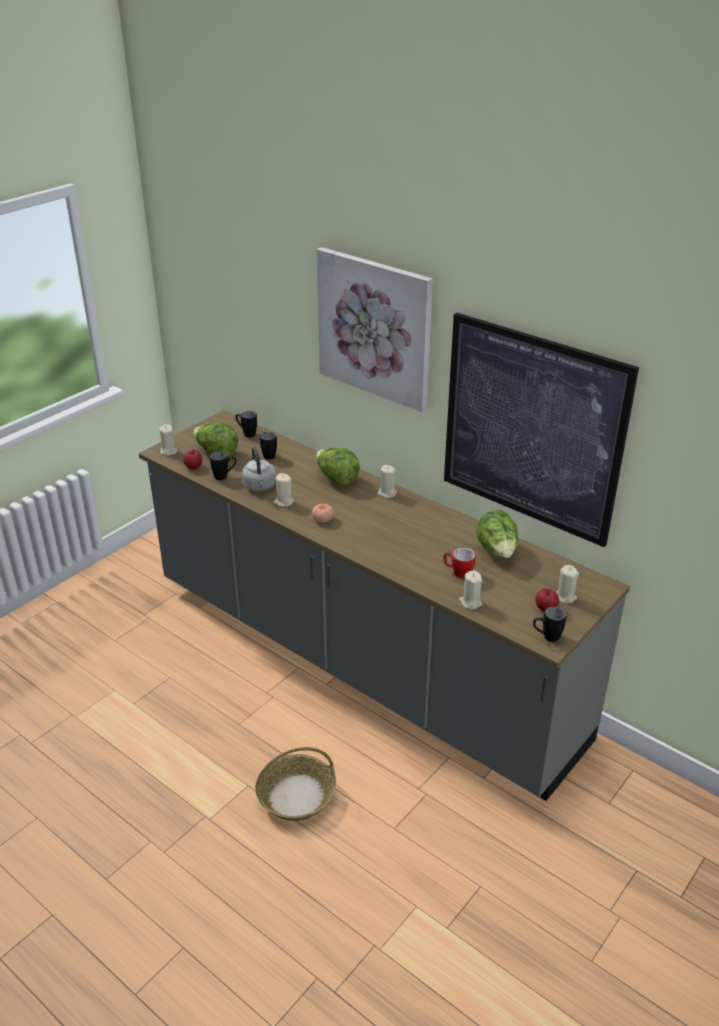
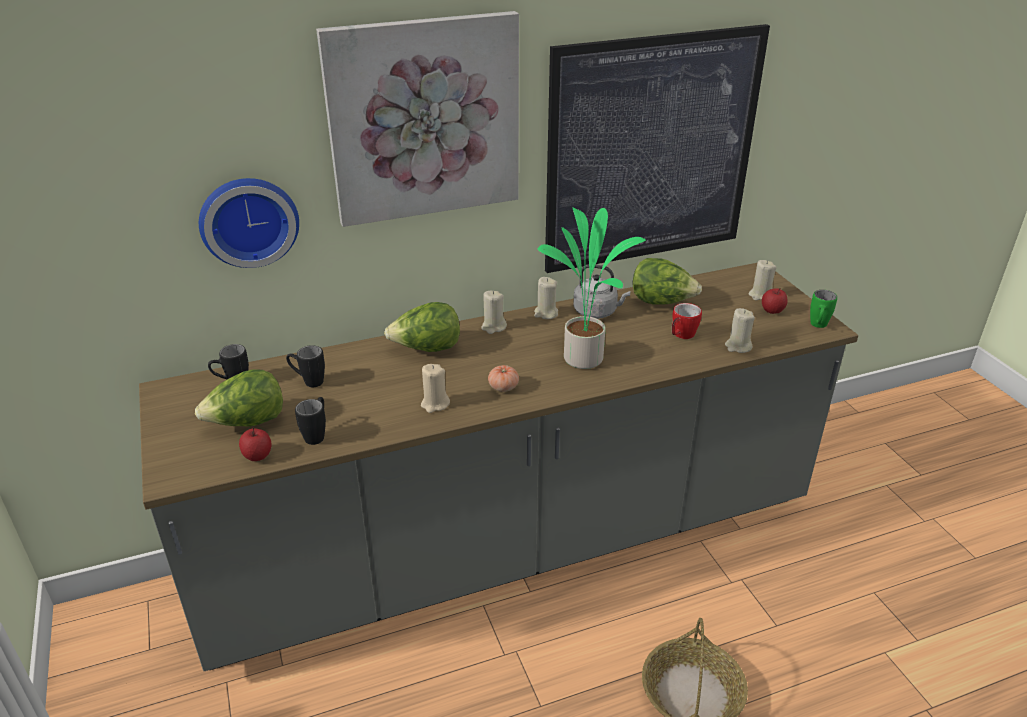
camera: 60 degrees left, 0 degrees up
(168, 451) = (183, 468): beige candle -> beige candle (546, 313)
(259, 487) = (378, 412): grey kettle -> grey kettle (597, 312)
(282, 345) = (248, 220): none -> wall clock
(386, 539) = (585, 357): none -> potted plant
(546, 637) = (818, 326): black mug -> green mug

